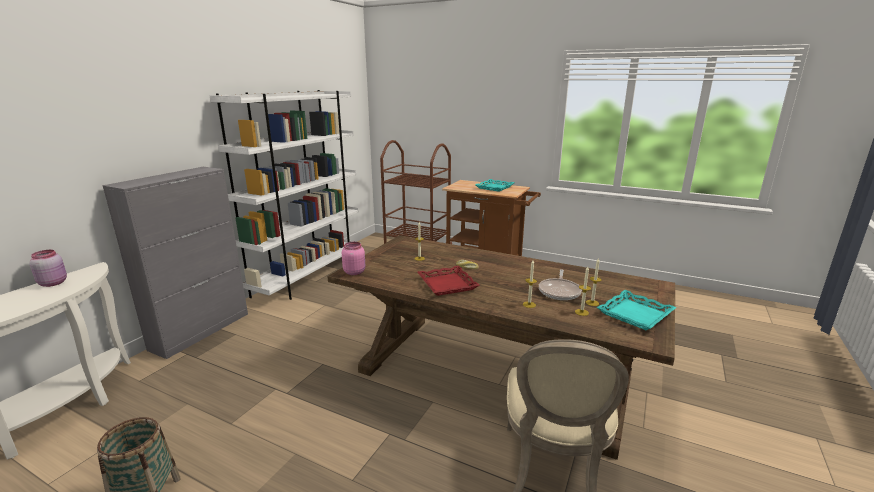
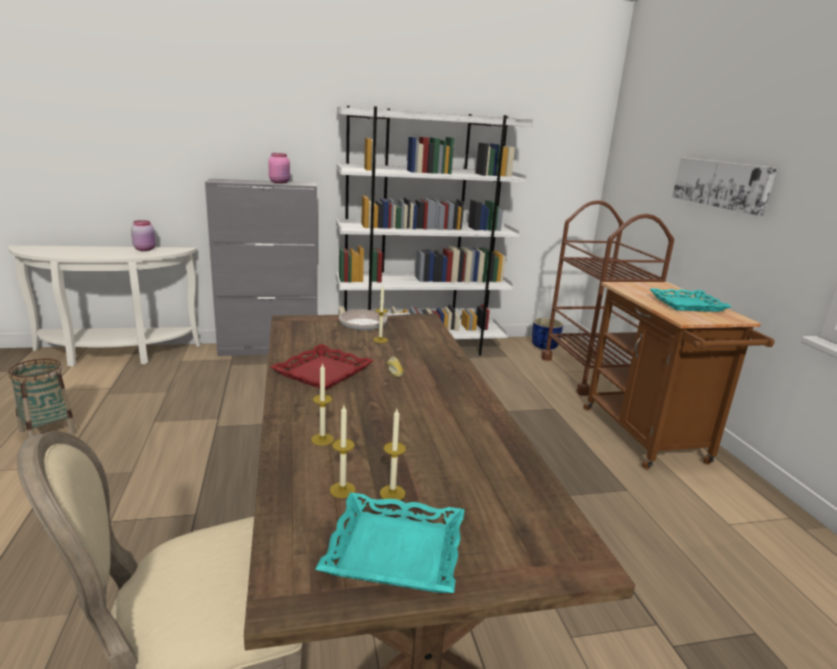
camera: 50 degrees right, 0 degrees up
(354, 272) = (296, 322): pink jar -> pink jar (280, 182)
(372, 245) = (545, 346): none -> blue planter
(472, 120) = (721, 184): none -> picture
(559, 291) = (402, 454): frying pan -> frying pan (366, 324)

